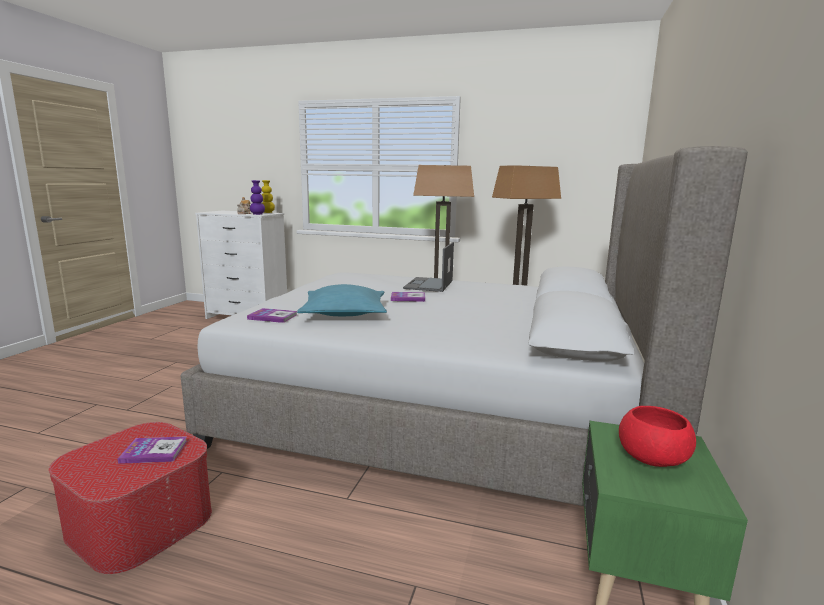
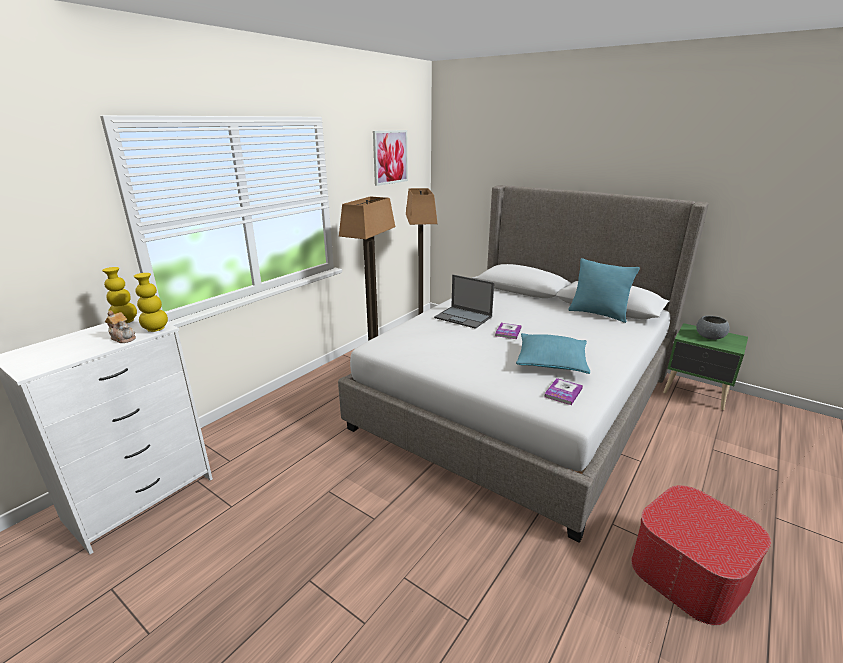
camera: 70 degrees left, 10 degrees up
(154, 451) = (695, 513): book -> none
(257, 214) = (156, 329): purple vase -> yellow vase
(529, 331) = (598, 314): none -> turquoise pillow
(556, 137) = (390, 157): none -> picture
(652, 458) = (709, 337): red bowl -> grey bowl

